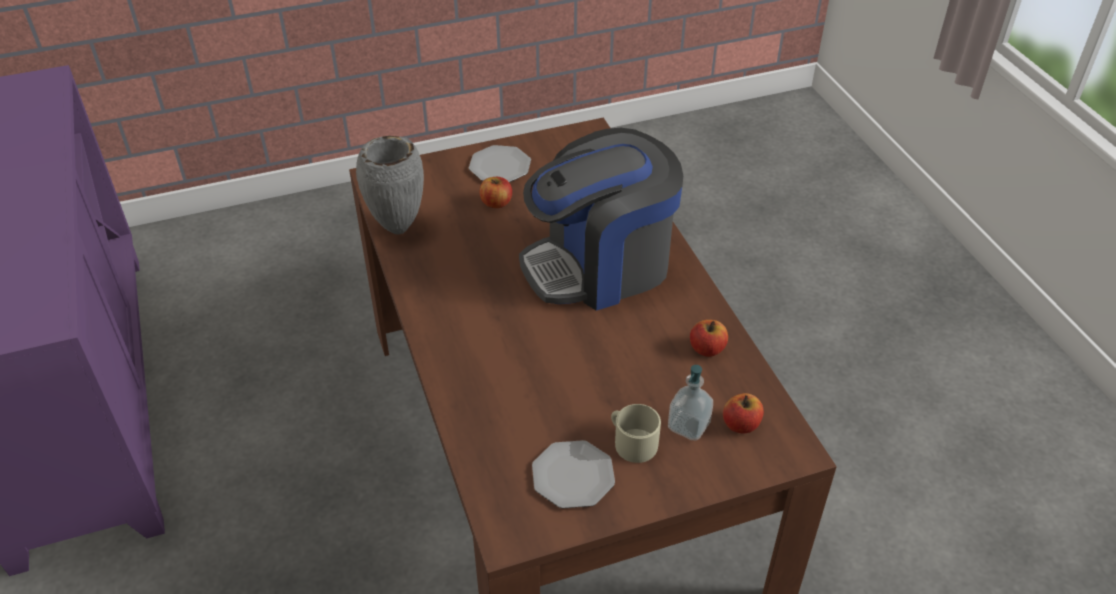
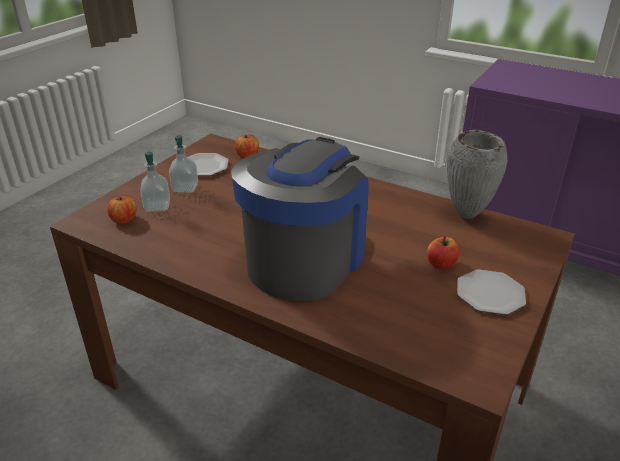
camera: 140 degrees right, 10 degrees down
(631, 442) = (185, 188): beige mug -> soap dispenser
(707, 349) = (175, 246): apple -> apple (247, 155)

